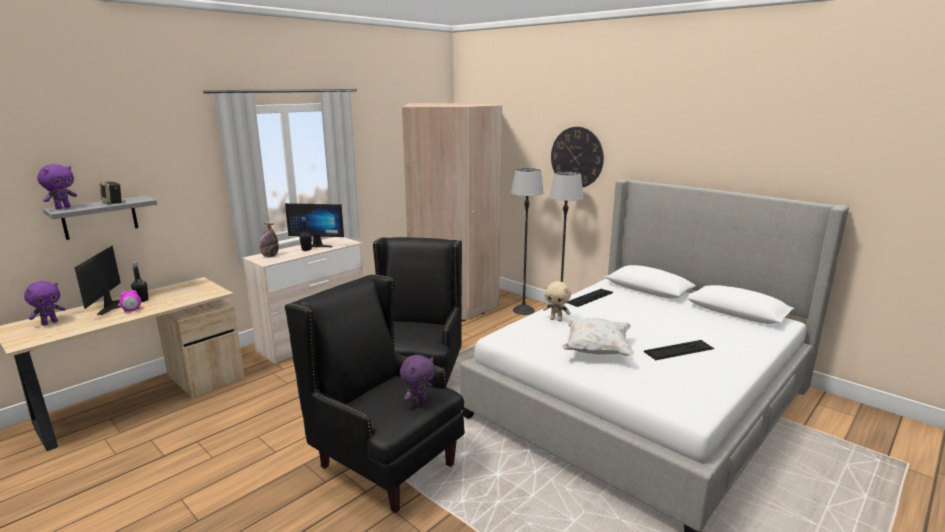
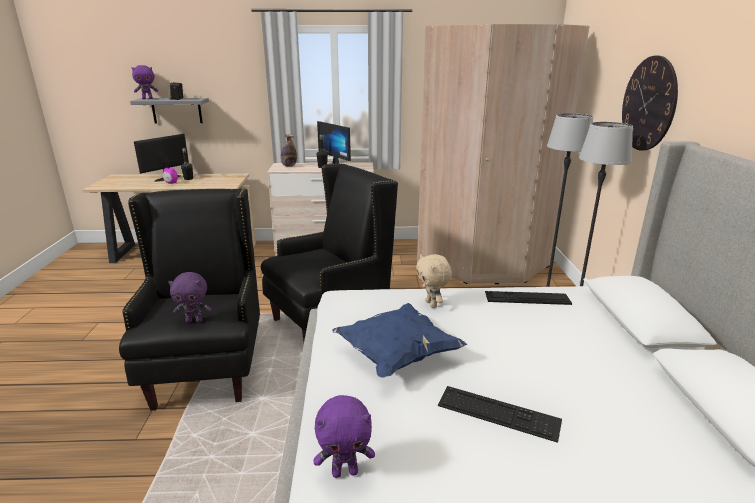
camera: 45 degrees right, 5 degrees up
(50, 323) = (130, 179): purple plush toy -> purple plush toy (345, 472)
(596, 350) = (397, 356): white pillow -> blue pillow

